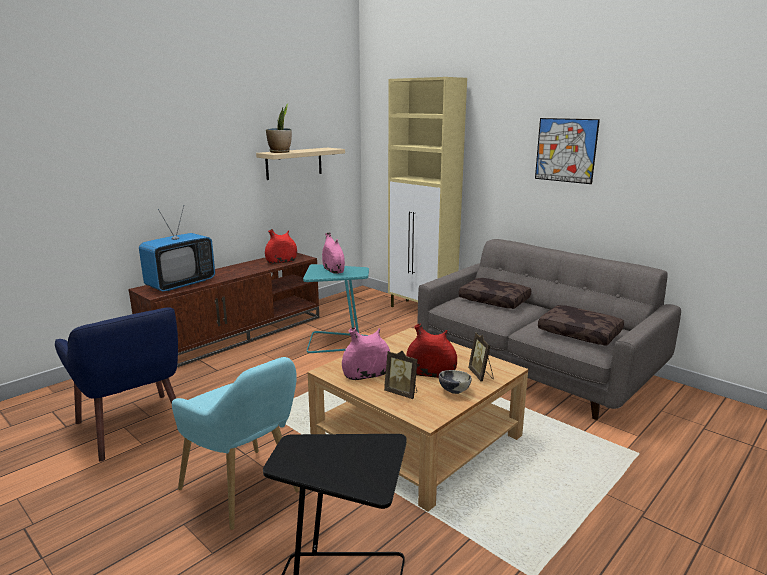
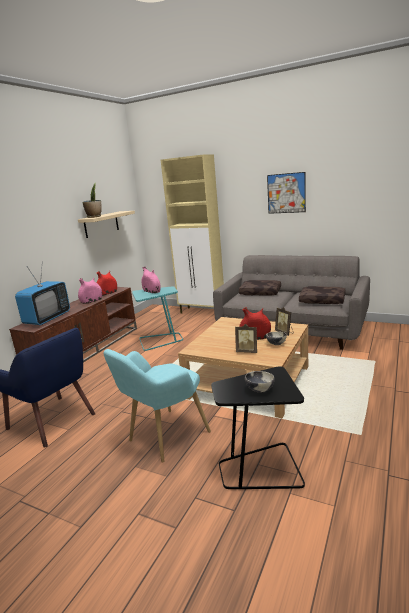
camera: 15 degrees left, 0 degrees up
(246, 493) = (163, 438): turquoise armchair -> turquoise armchair turned 105 degrees clockwise
(338, 467) = (259, 390): none -> bowl
(366, 375) = (217, 347): pink vase -> pink vase (91, 301)

